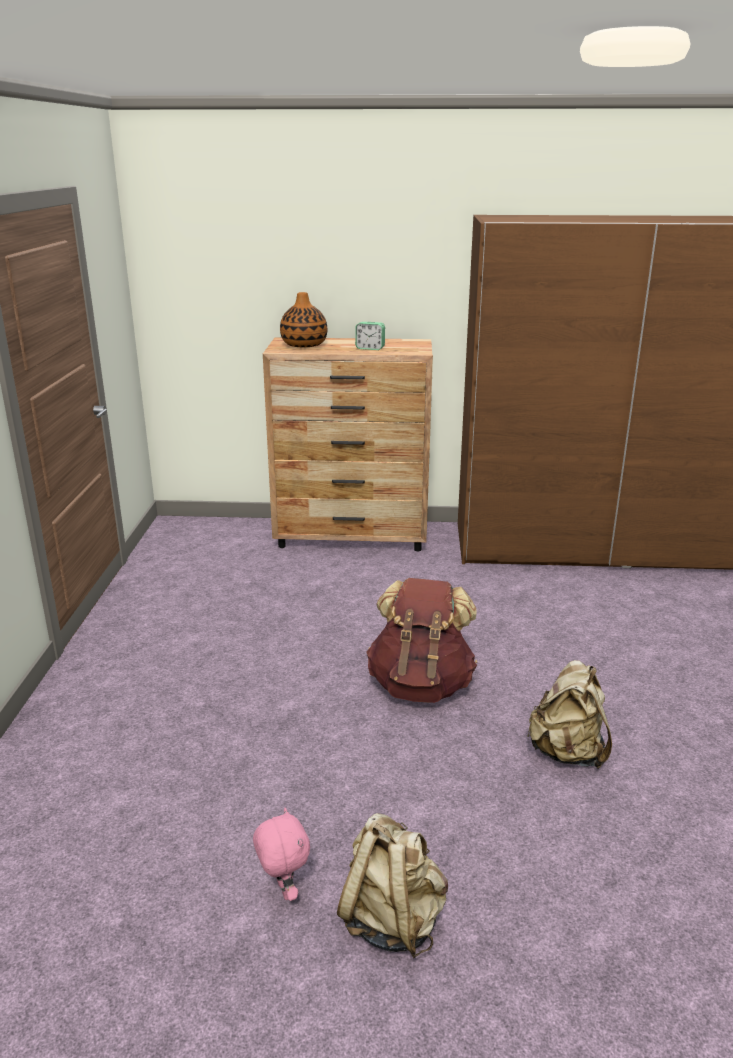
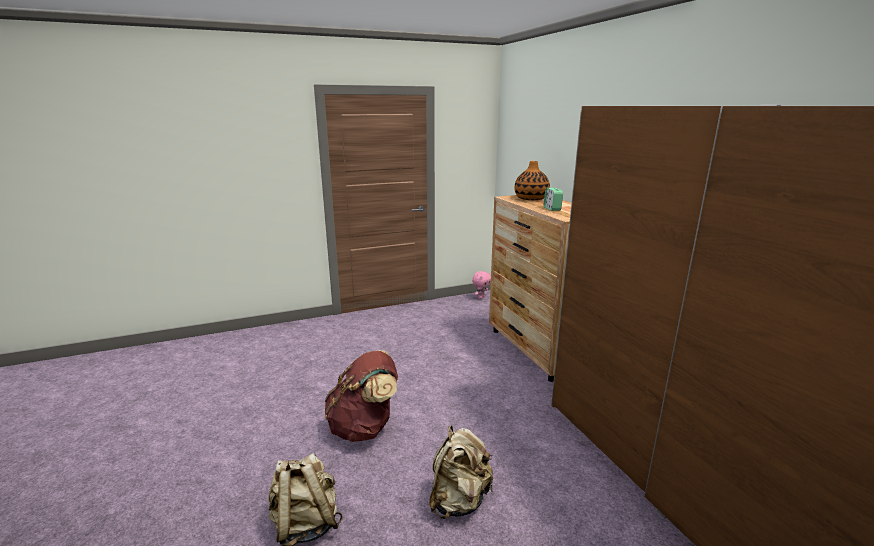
camera: 65 degrees right, 5 degrees down
(283, 890) = (162, 428): pink plush toy -> pink plush toy (481, 297)
(392, 920) = (133, 473): beige backpack -> beige backpack (459, 500)

